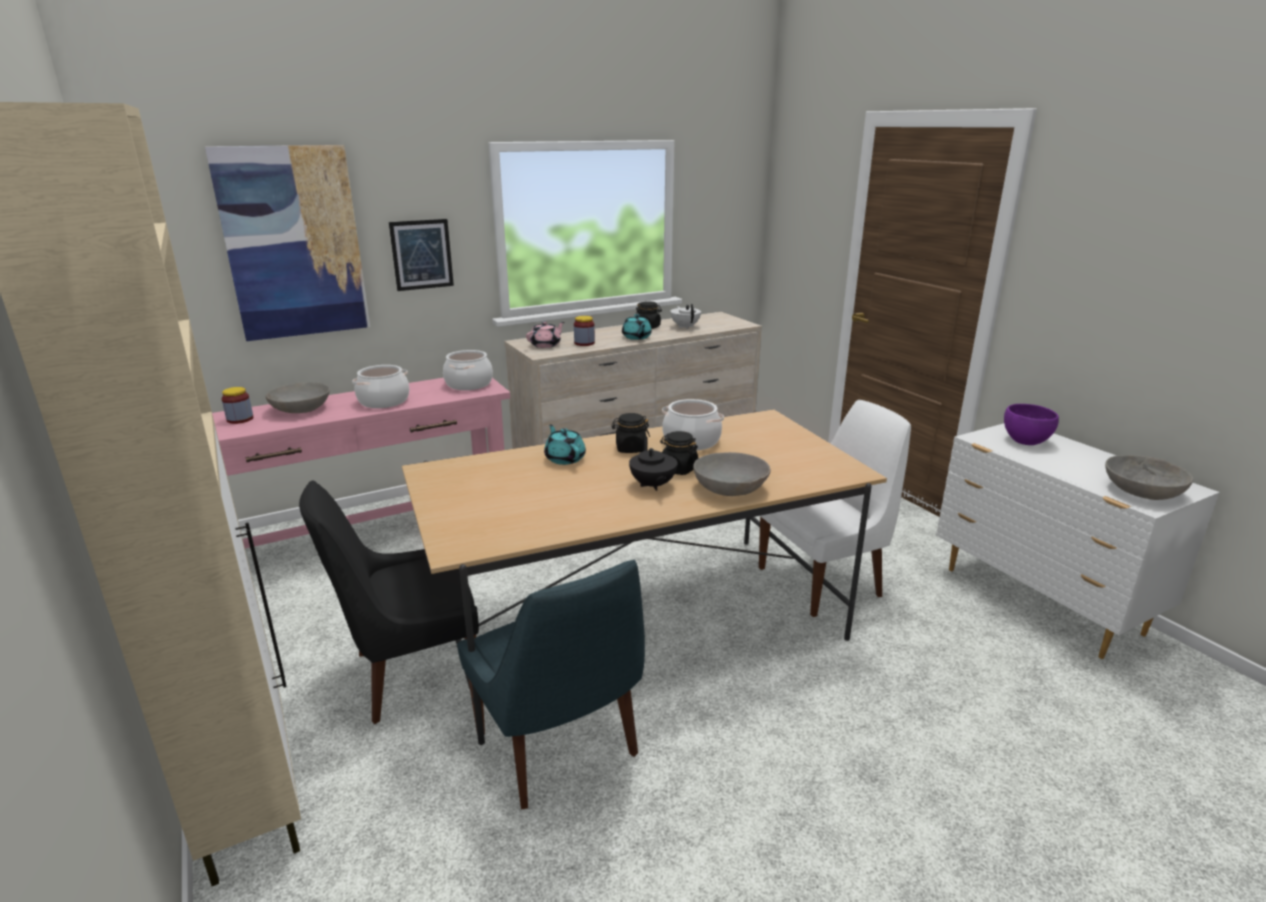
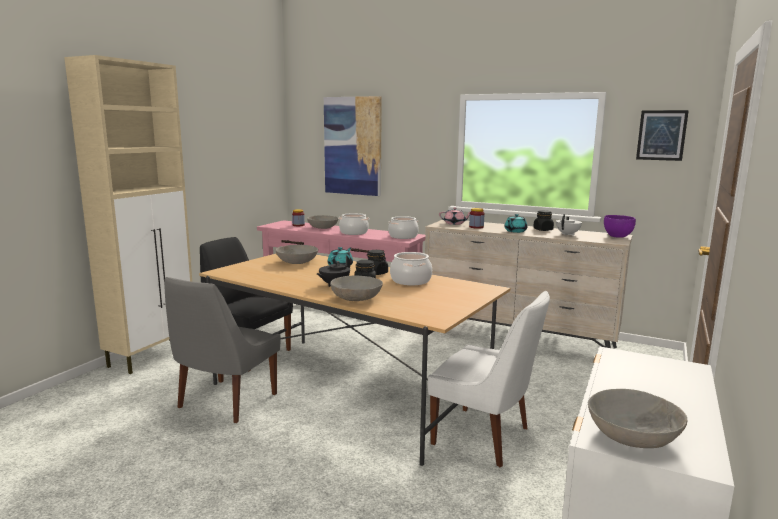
camera: 55 degrees right, 10 degrees down
(422, 254) = (413, 159): picture -> picture (661, 135)
(492, 479) = (297, 262): none -> grey bowl
(559, 748) = (225, 402): blue chair -> grey chair
(1026, 441) = (655, 373): purple bowl -> purple bowl (617, 236)

